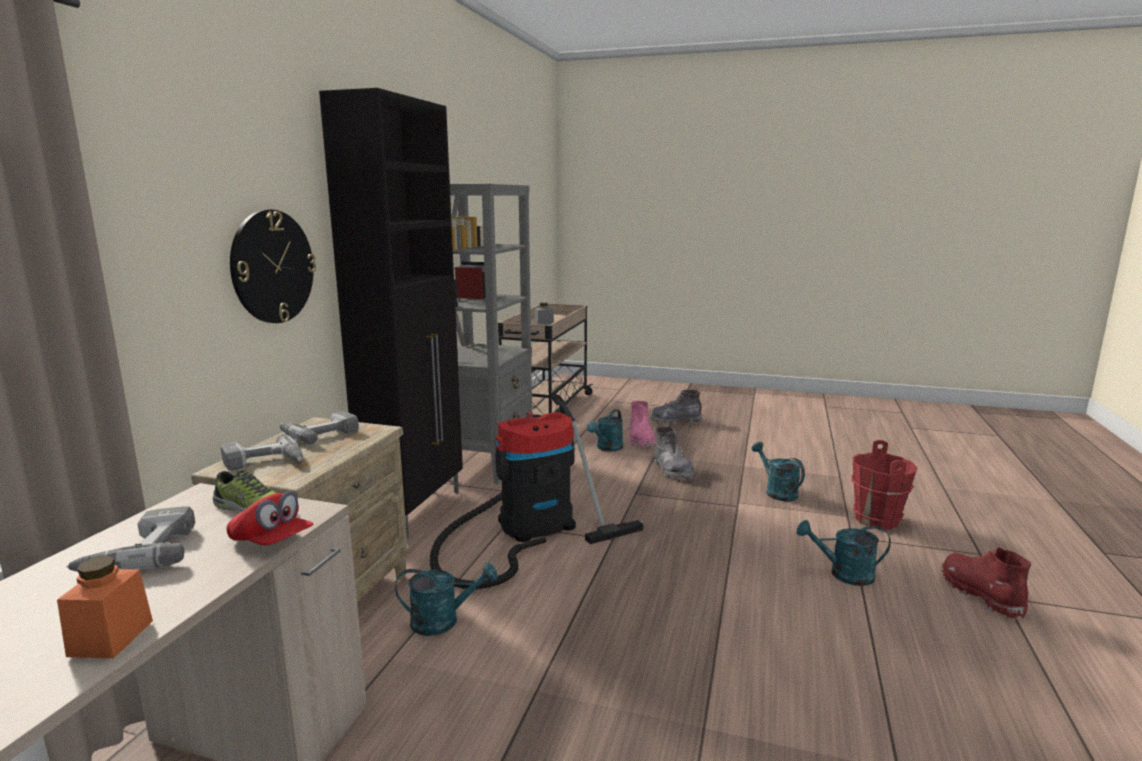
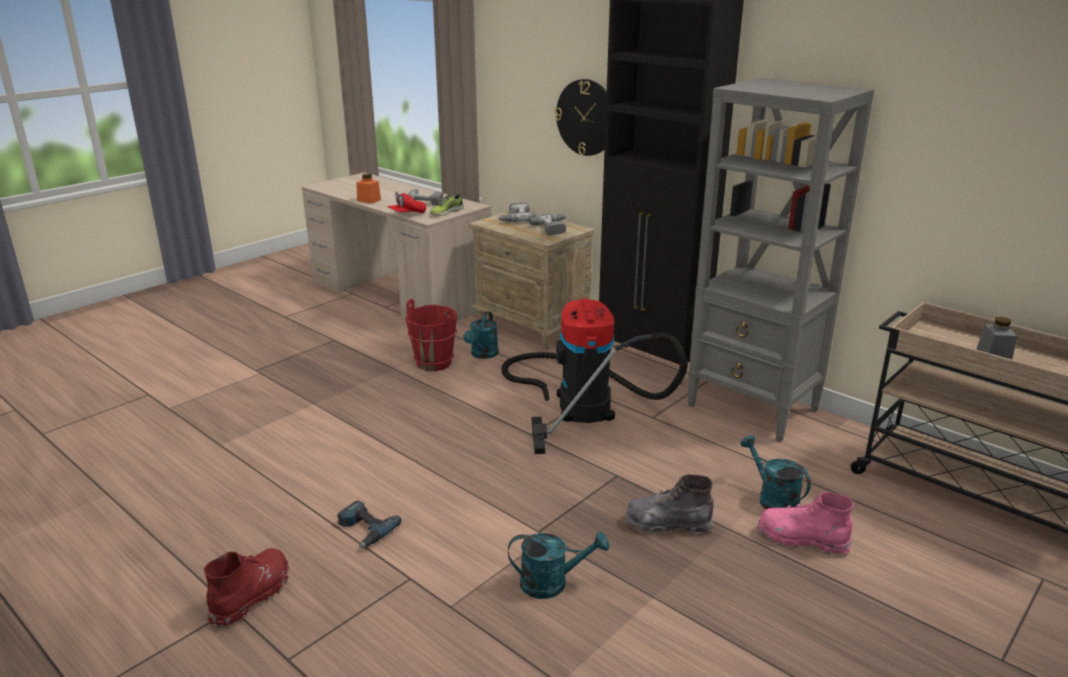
camera: 115 degrees right, 10 degrees up
(675, 421) = (898, 615): grey boot -> none
(843, 574) = (364, 530): turquoise watering can -> power drill
(876, 520) = (422, 625): red bucket -> red bucket (434, 363)
(980, 594) = (252, 596): red boot -> red boot turned 75 degrees counterclockwise

